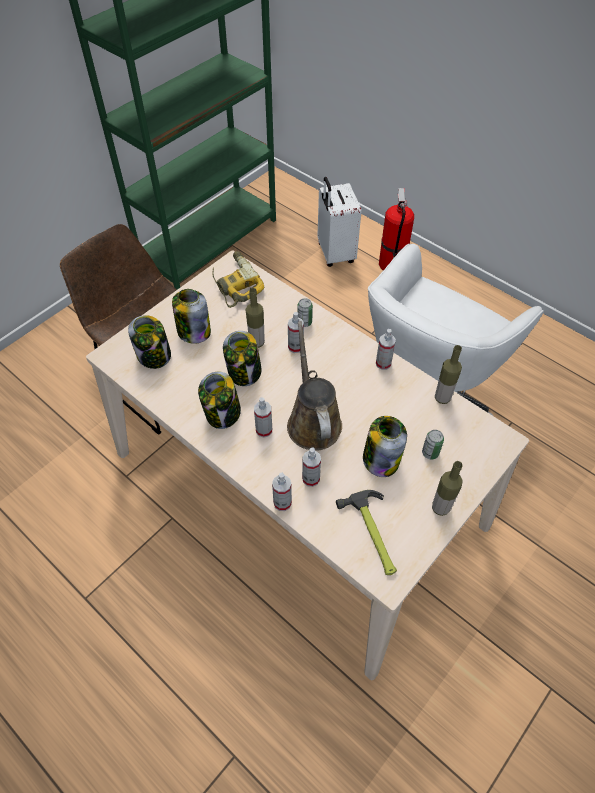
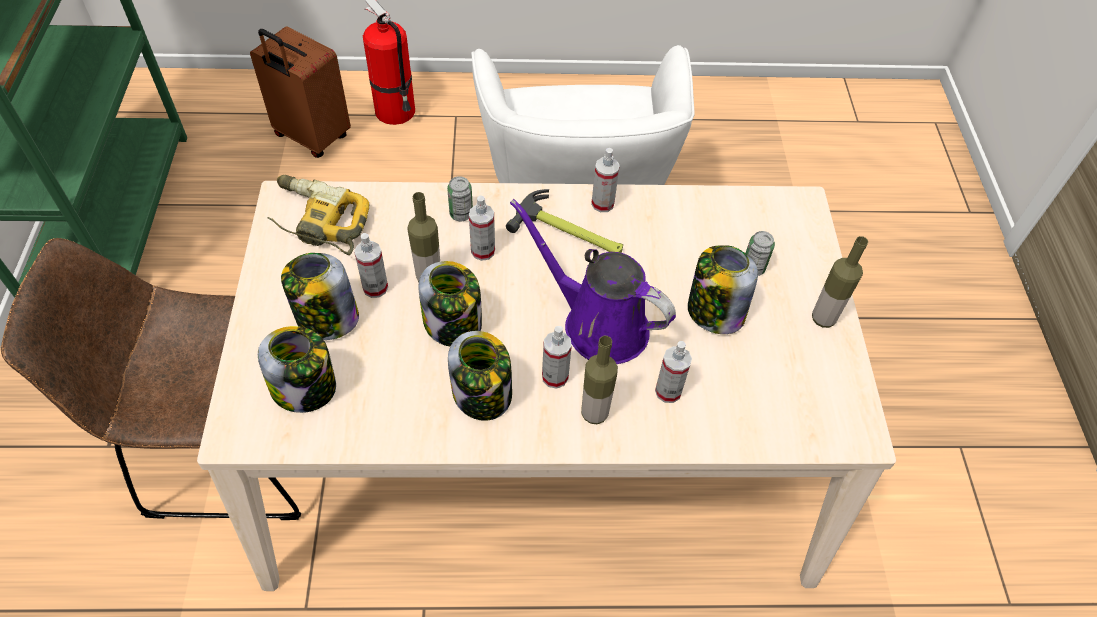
camera: 45 degrees left, 0 degrees up
(282, 503) = (668, 444): spray bottle -> spray bottle (375, 288)
(313, 421) = (598, 324): brown watering can -> purple watering can
(334, 254) = (311, 137): white suitcase -> brown suitcase
(373, 534) = (794, 399): hammer -> hammer (569, 232)
(442, 398) = (702, 200): bottle -> bottle (594, 413)

